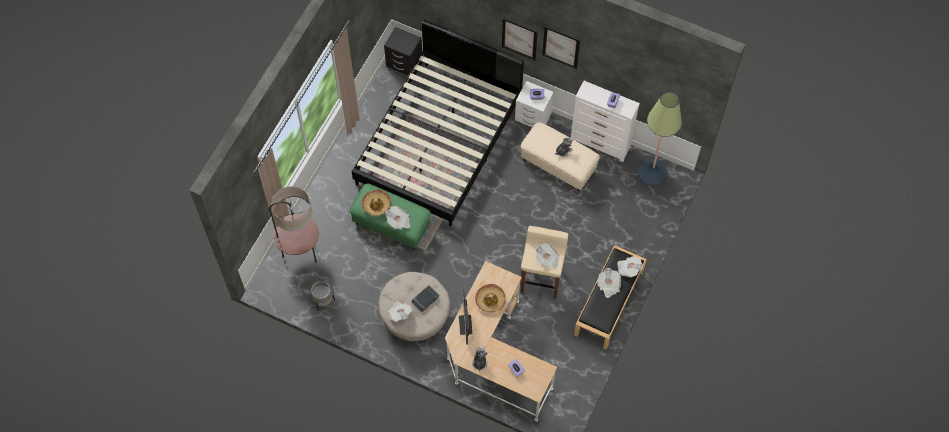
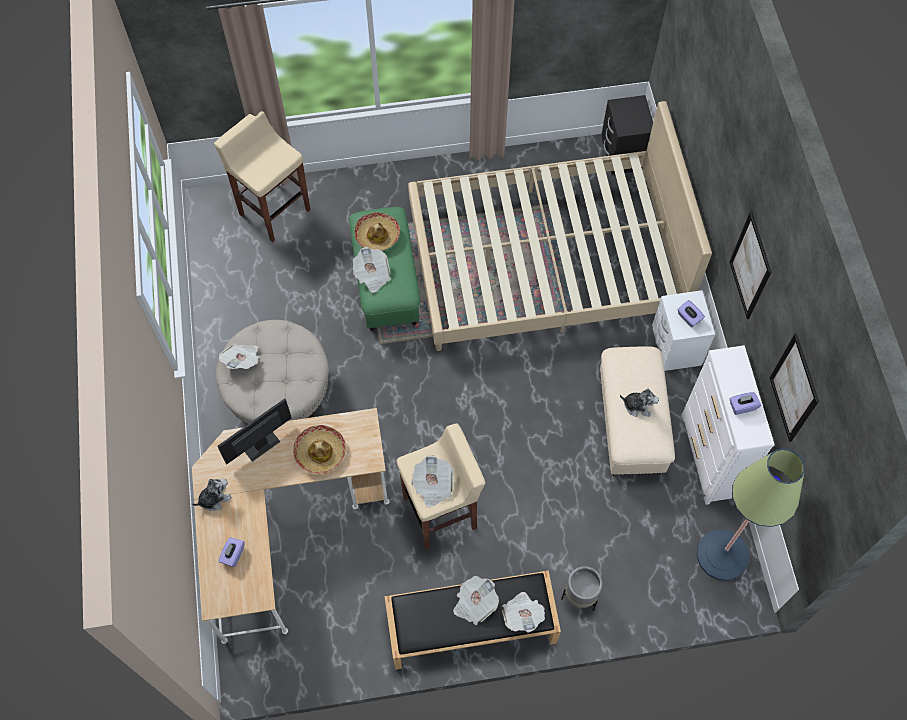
camera: 55 degrees right, 0 degrees up
(300, 253) = (274, 211): floor lamp -> beige stool
(323, 301) = (226, 276): grey planter -> grey planter (580, 596)
(425, 299) = (284, 377): black book -> none
(439, 142) = (545, 261): black bed -> beige bed
(519, 38) = (723, 213): picture -> picture (794, 388)

